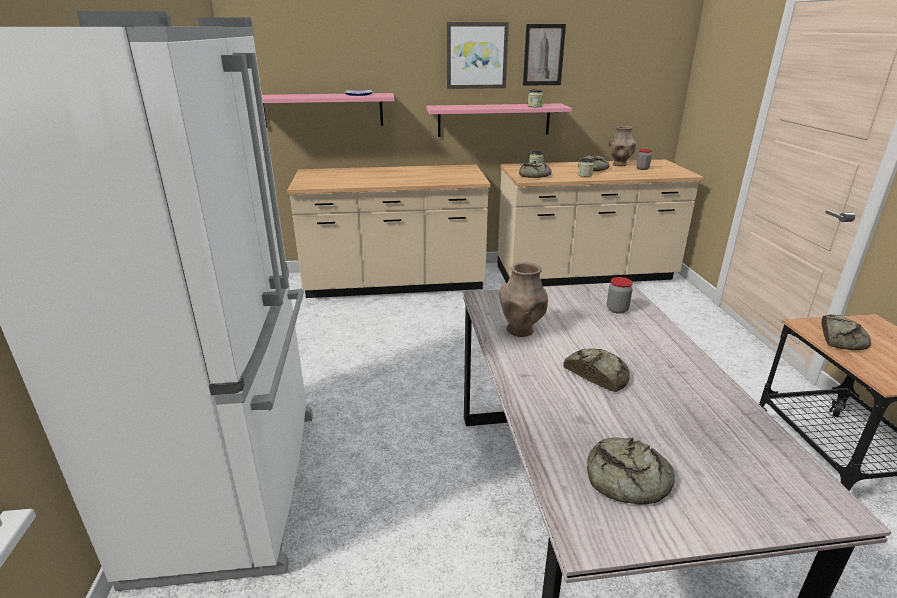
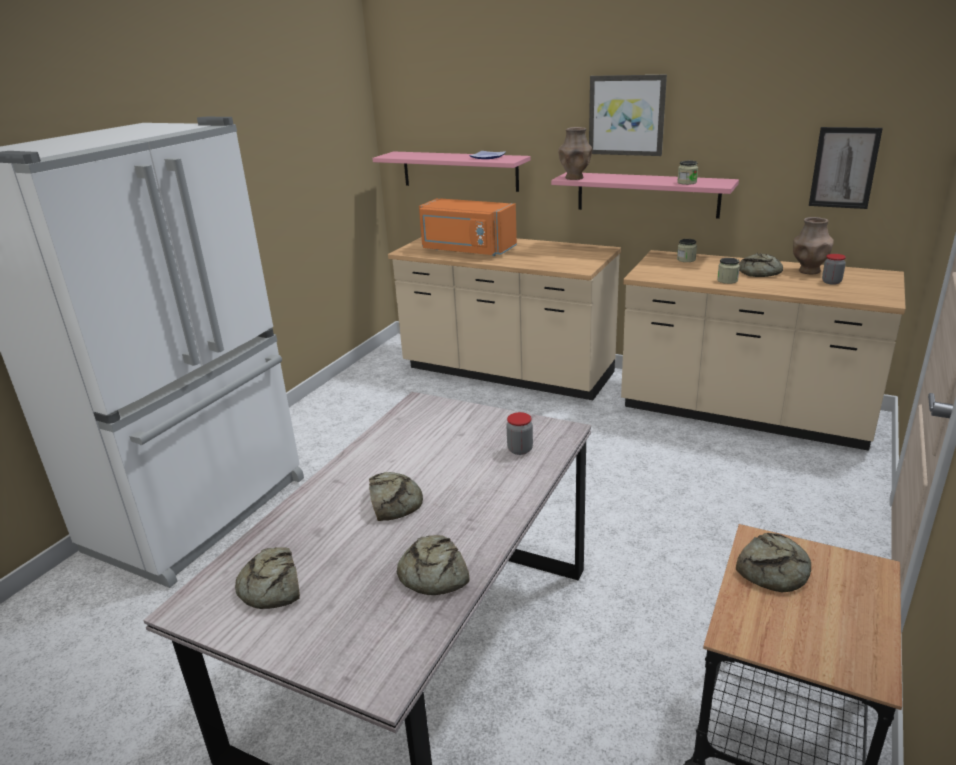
camera: 35 degrees right, 0 degrees up
(358, 179) = (466, 250): none -> orange microwave
(520, 330) = (397, 442): brown vase -> brown vase (574, 178)
(534, 175) = (660, 272): bread -> bread (433, 574)
(543, 55) = (714, 115): picture -> picture (844, 168)

